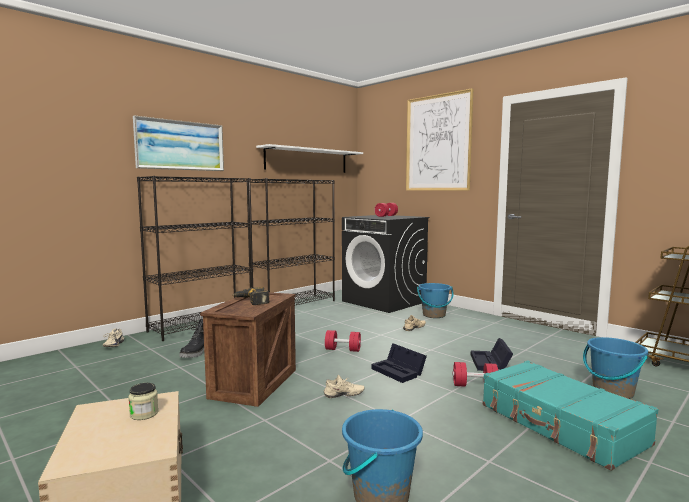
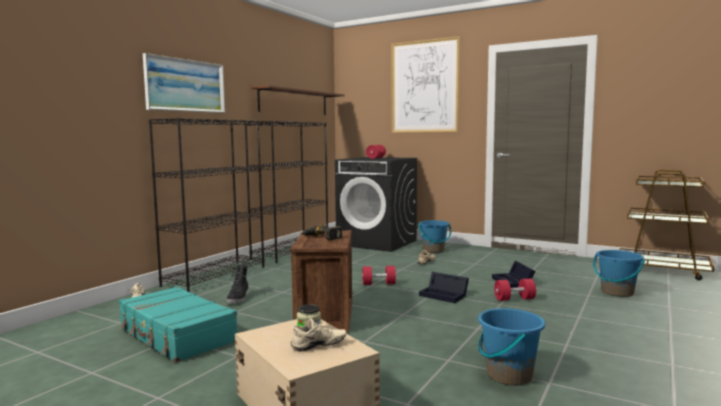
camera: 15 degrees left, 0 degrees up
(307, 160) = (294, 102): white shelf -> brown shelf
(344, 396) = (415, 317): beige shoe -> beige shoe (319, 347)
(560, 424) = (597, 317): turquoise suitcase -> turquoise suitcase (176, 336)

